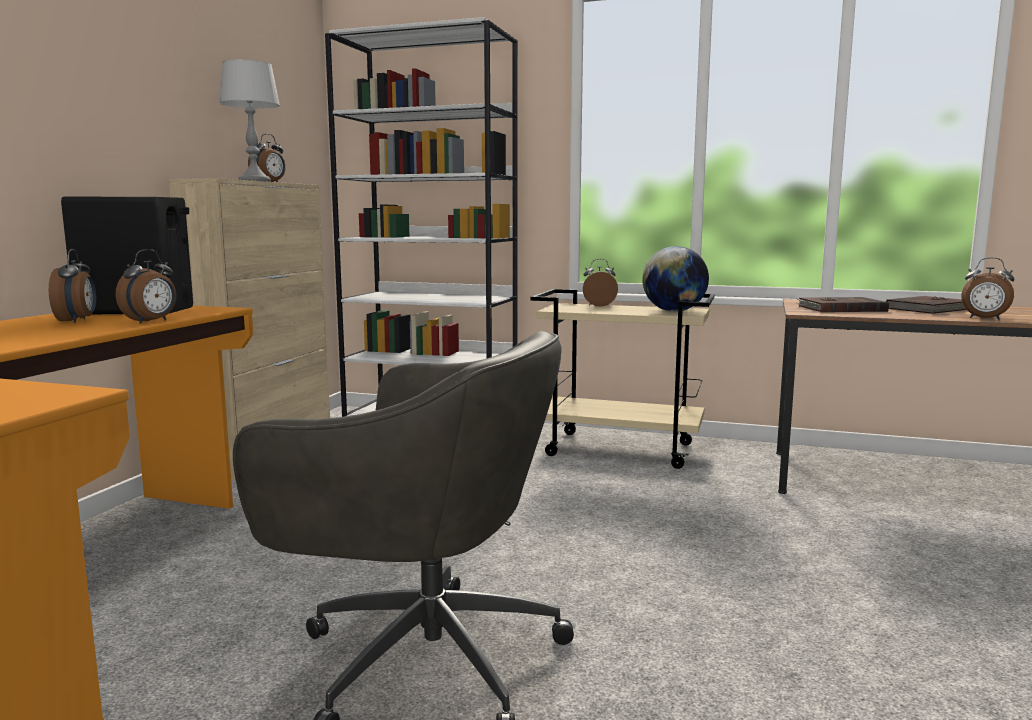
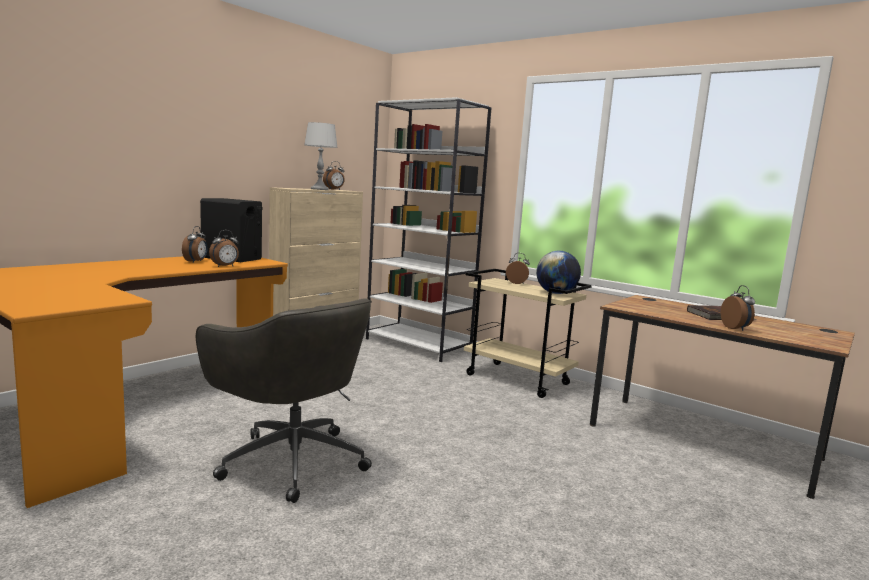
camera: 20 degrees right, 0 degrees up
(840, 308) = (652, 307): brown book -> none
(984, 318) = (736, 328): alarm clock -> alarm clock turned 150 degrees counterclockwise

